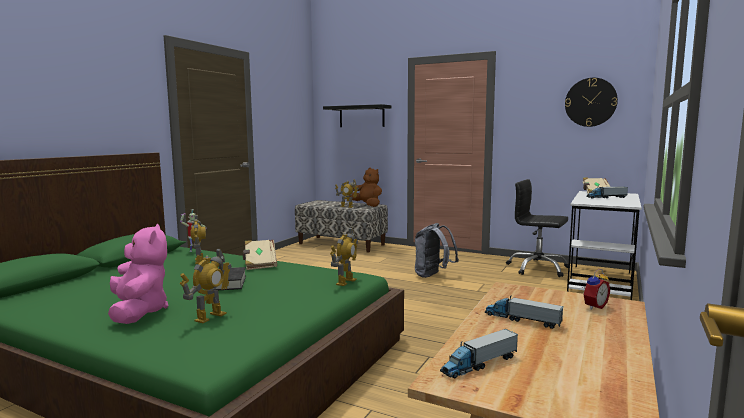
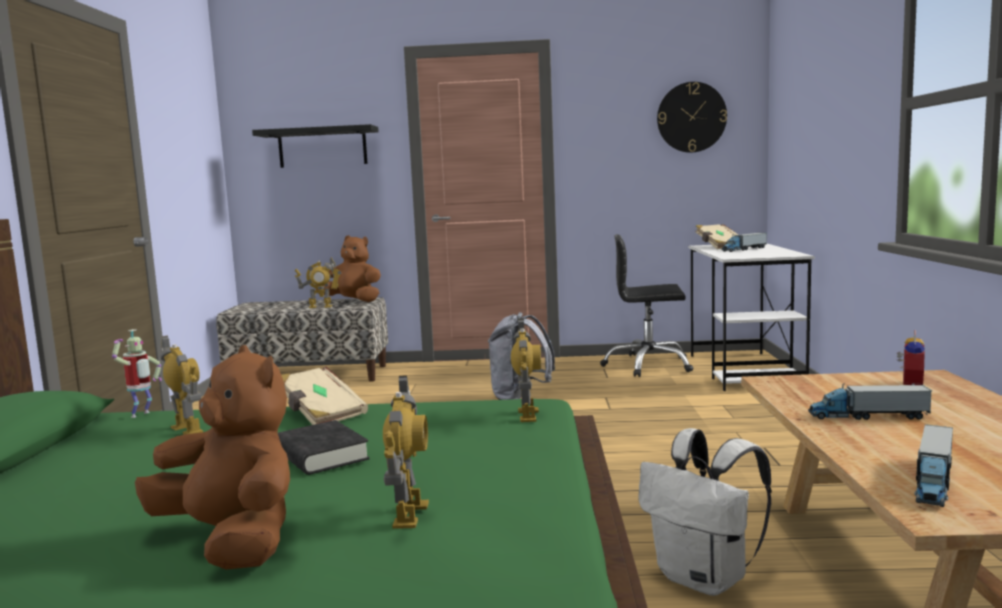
camera: 25 degrees left, 0 degrees up
(139, 312) = (232, 541): pink plush toy -> brown plush toy
(404, 397) = (705, 579): none -> white backpack

